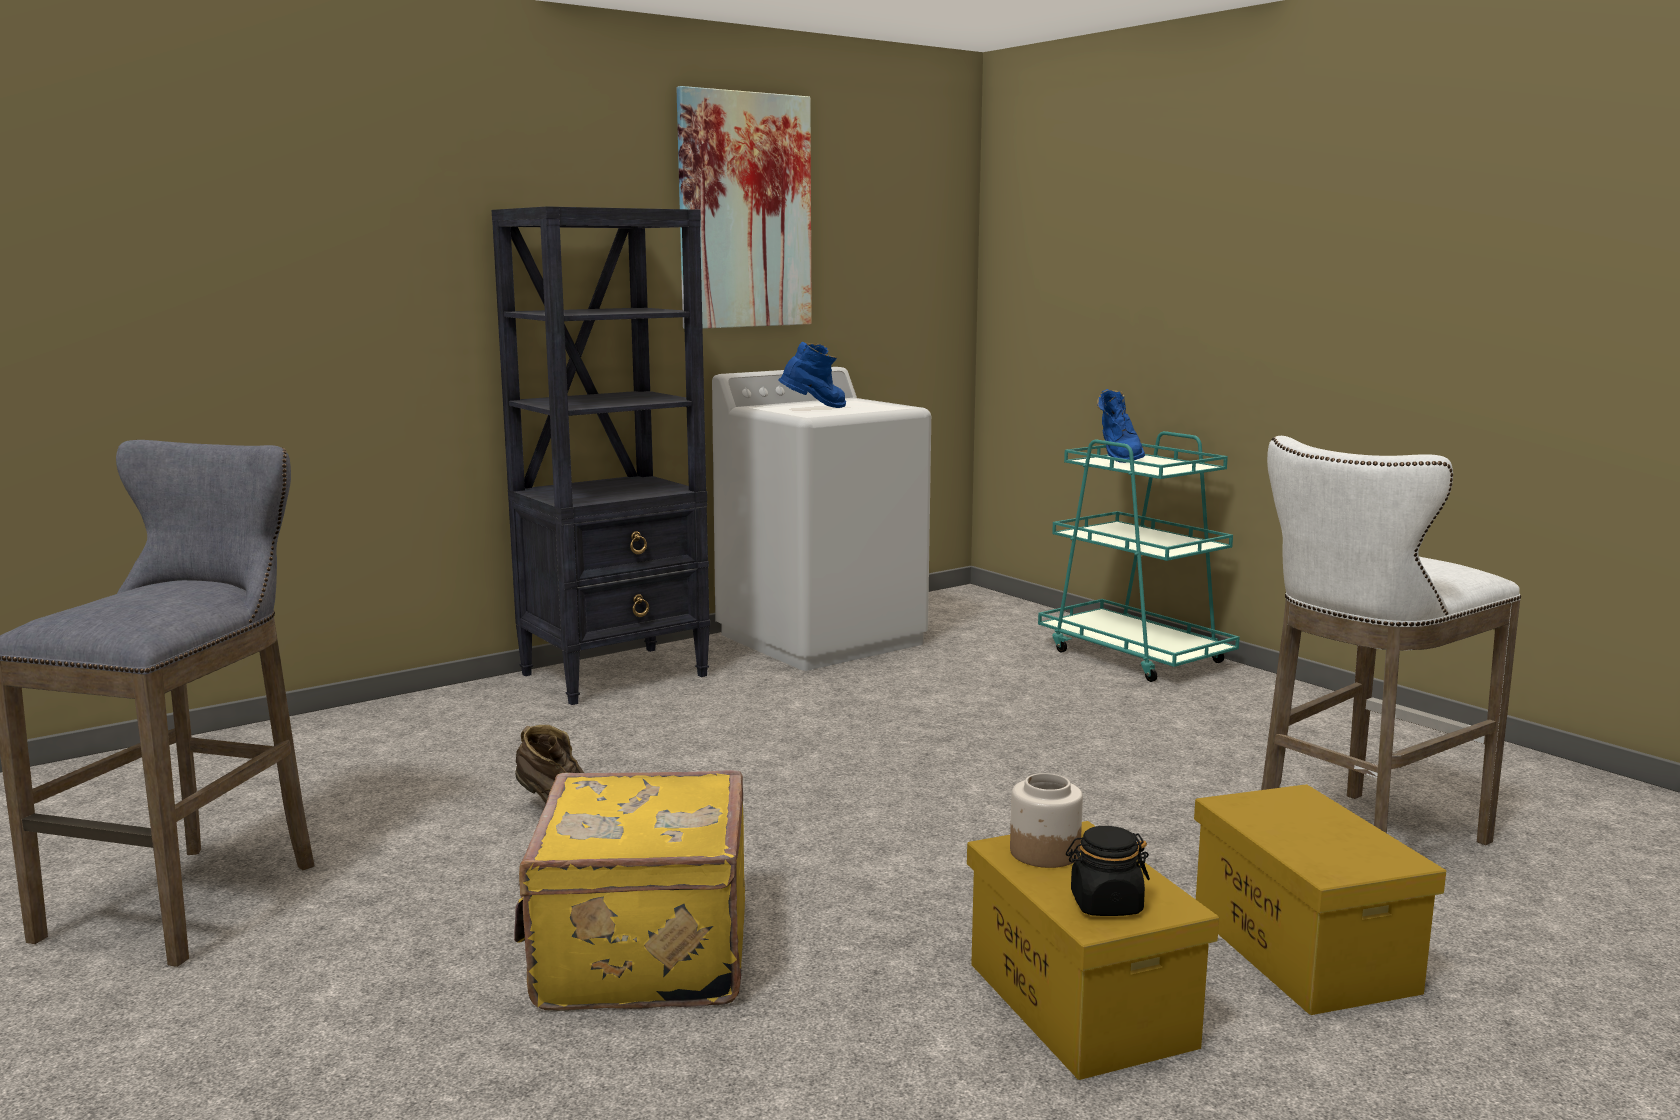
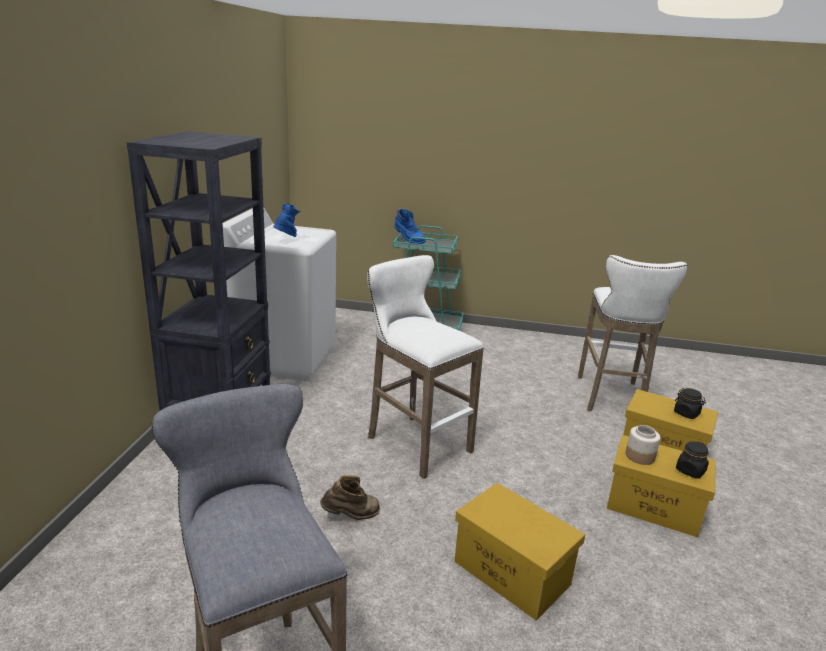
camera: 45 degrees left, 10 degrees up
(639, 954) = (513, 573): yellow suitcase -> yellow storage box
(745, 211) = (220, 121): picture -> none
(813, 776) = (414, 443): none -> white stool
(1337, 845) = (686, 413): none -> black jar

